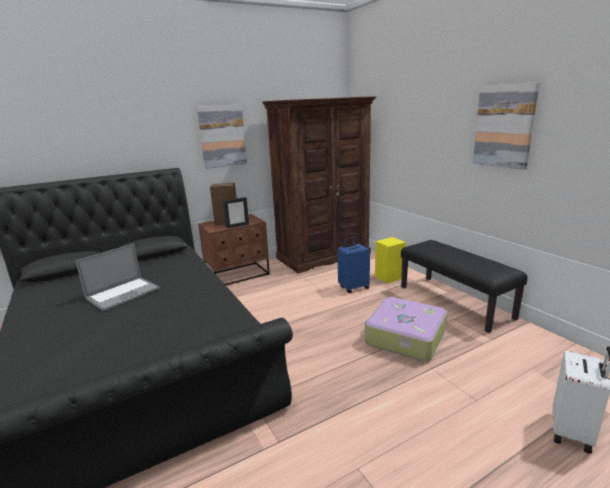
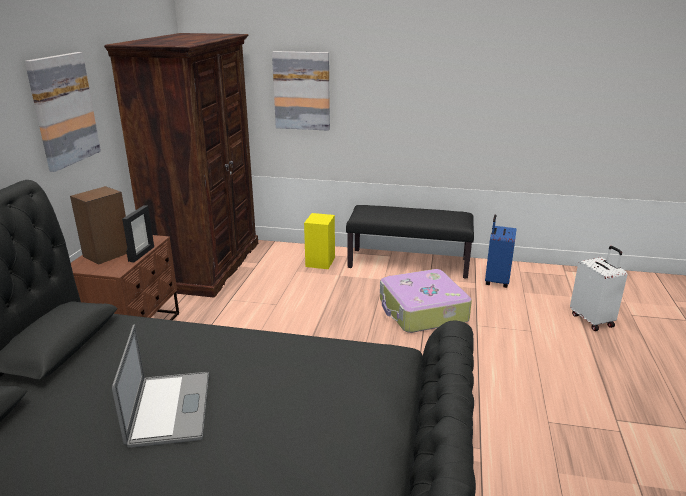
camera: 50 degrees left, 5 degrees up
(353, 287) = (305, 287): blue suitcase -> blue suitcase (496, 281)
(504, 126) = (437, 74): picture -> picture (302, 91)

